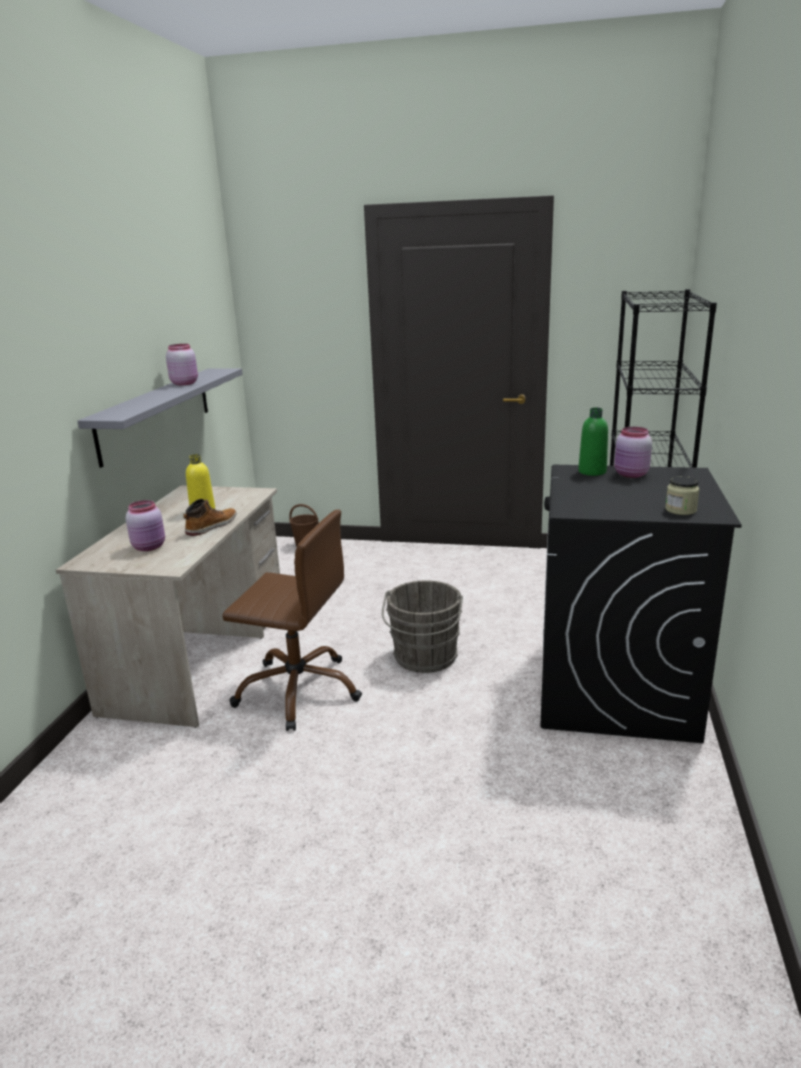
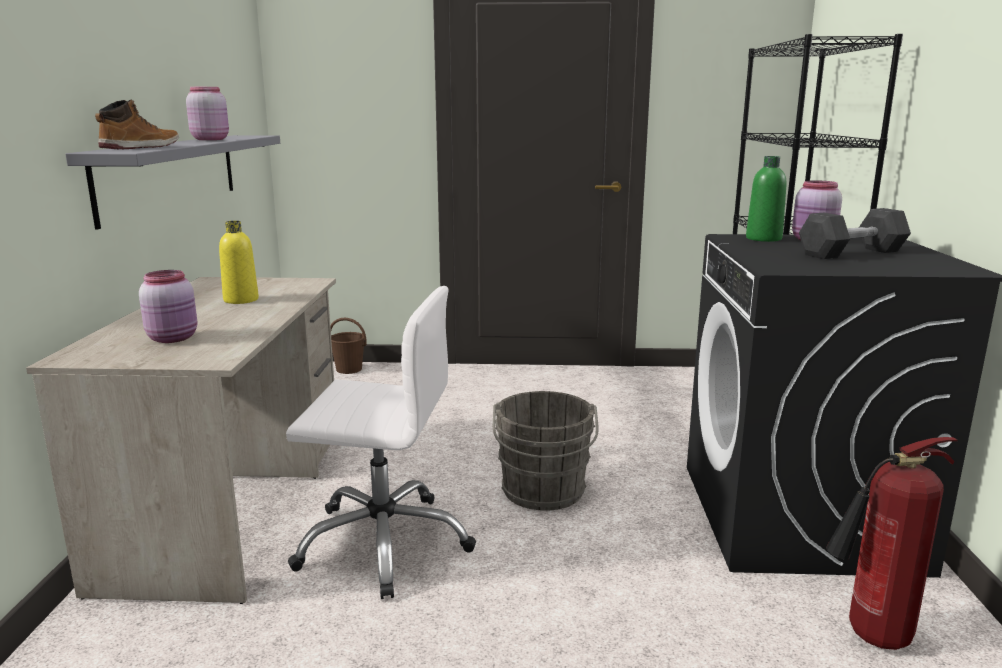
camera: 10 degrees left, 5 degrees down
(211, 526) = (259, 315): boot -> boot (140, 147)
(298, 690) = (384, 542): brown office chair -> white office chair
(623, 784) = (872, 639): none -> fire extinguisher
(646, 492) = (851, 253): none -> grey dumbbell
(680, 510) = (916, 266): jar -> none

